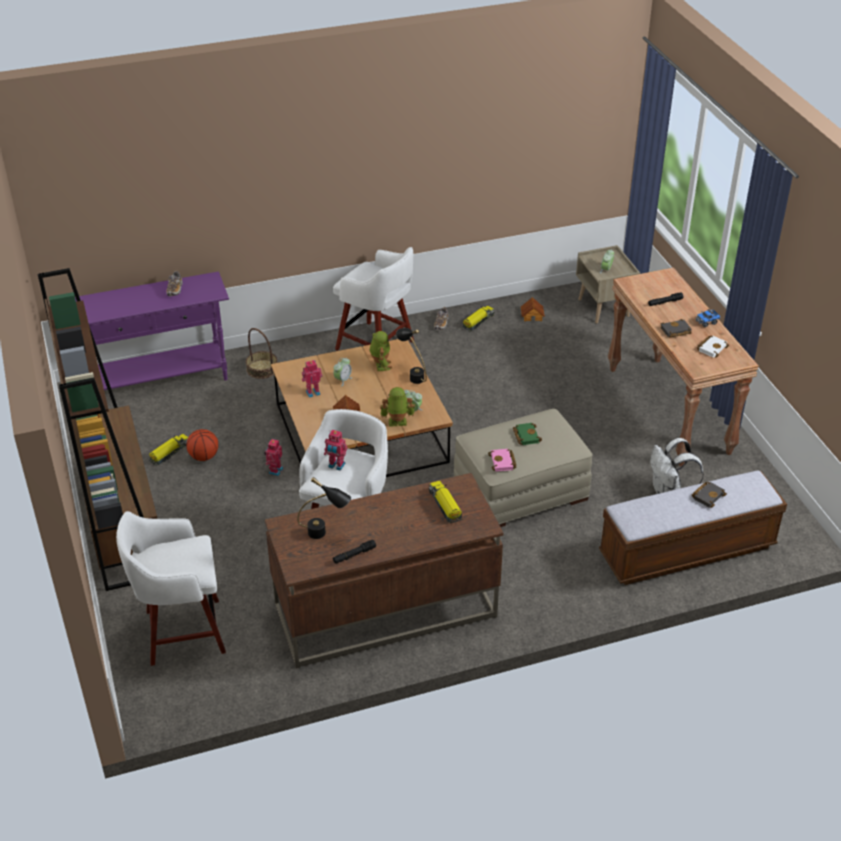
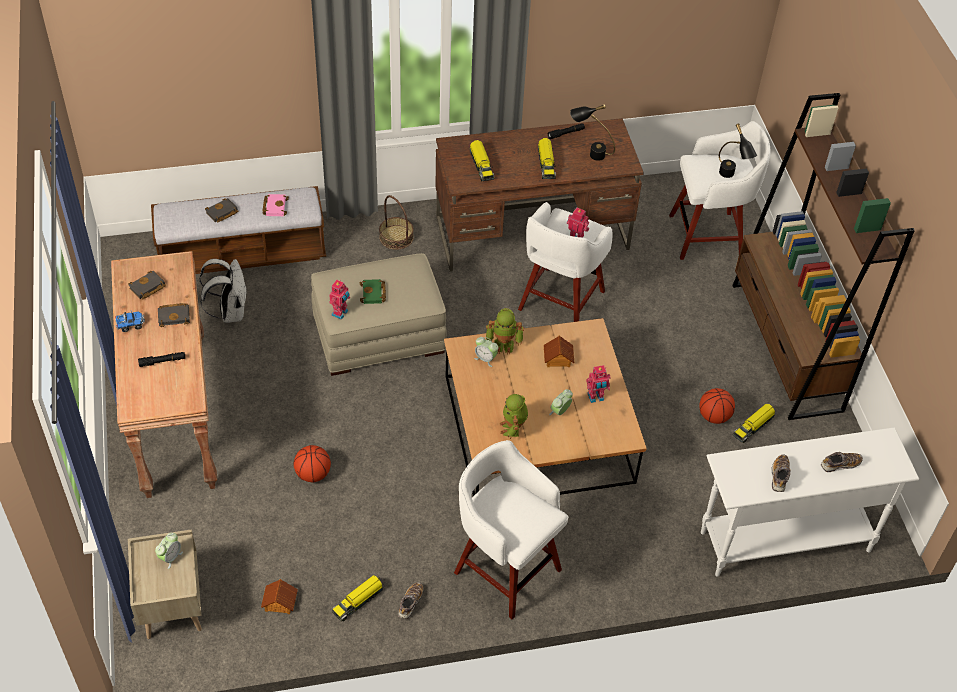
camera: 175 degrees left, 10 degrees up
(125, 299) = (840, 465): none -> shoe
(161, 380) = (784, 541): purple console table -> white console table
(262, 369) = (657, 545): basket -> basket (396, 237)
(275, 470) = (634, 389): toy robot -> toy robot (340, 313)
(374, 516) = (546, 163): none -> toy truck
(412, 375) = (477, 408): black table lamp -> black table lamp (731, 177)
(503, 462) = (406, 266): pink book -> pink book (274, 206)
(538, 385) = (313, 474): none -> basketball
(711, 348) = (147, 288): white book -> black book

